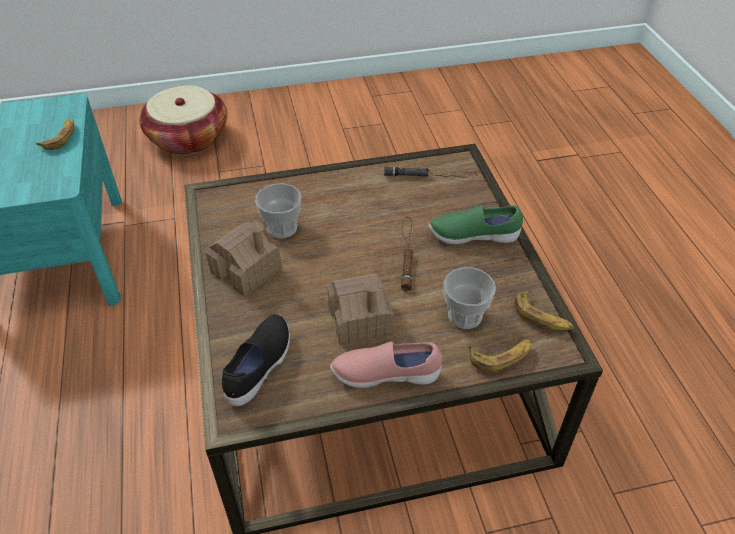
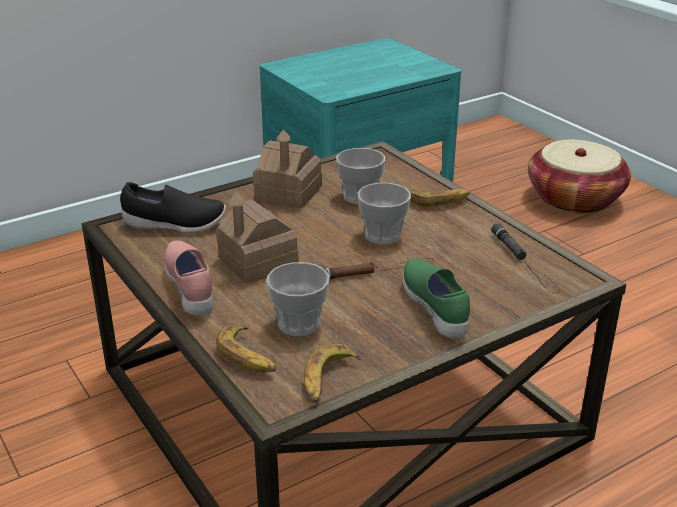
camera: 70 degrees right, 15 degrees down
(61, 137) = (392, 78): banana -> banana (439, 200)
(355, 233) = (382, 235): none -> cup

